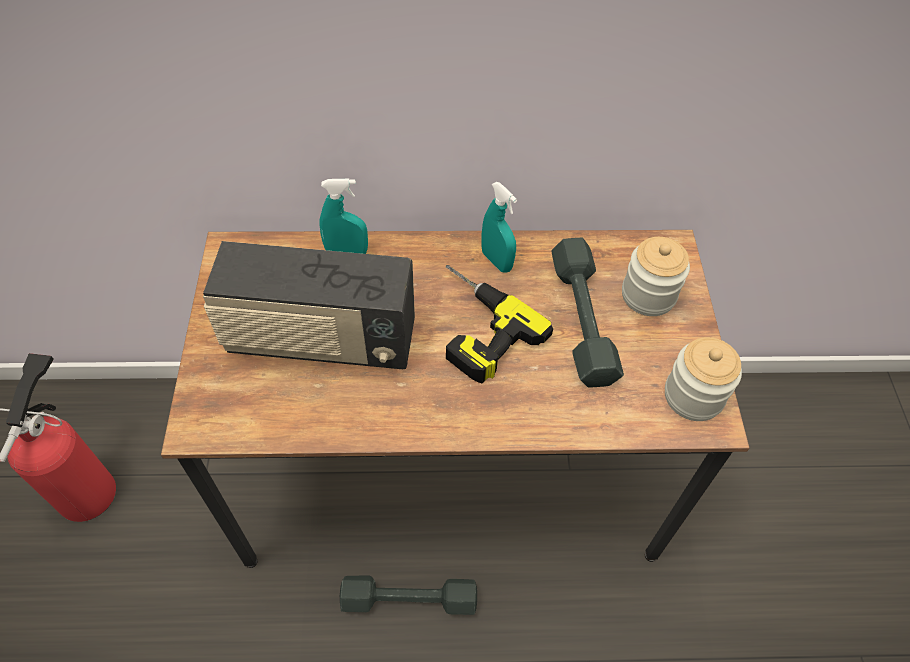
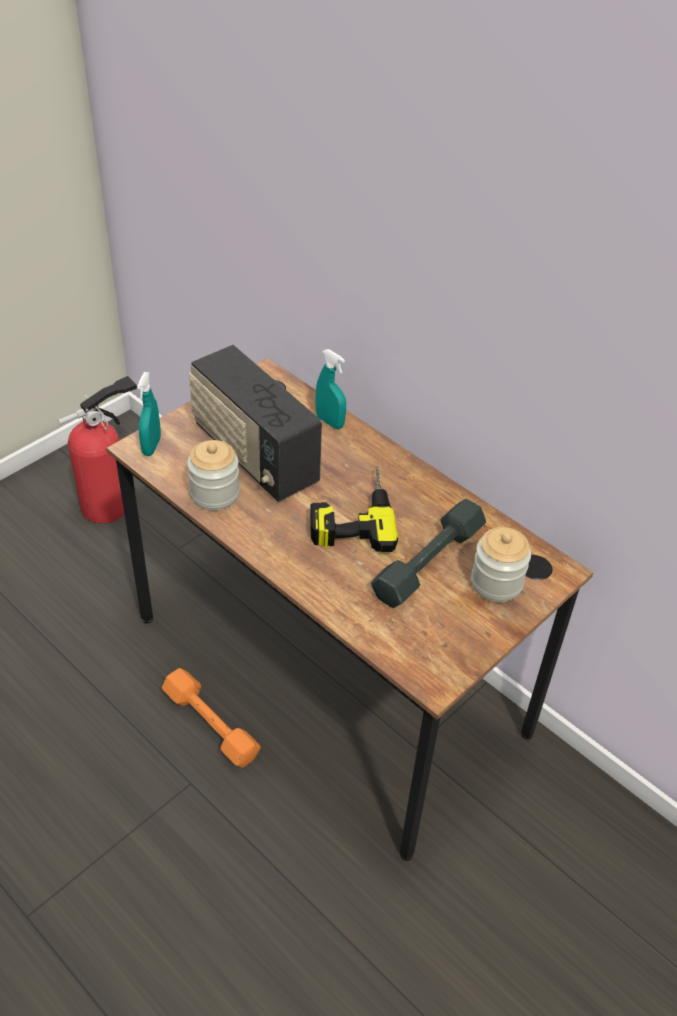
camera: 45 degrees right, 10 degrees down
(409, 598) = (211, 723): grey dumbbell -> orange dumbbell
(496, 261) = (418, 490): turquoise spray bottle -> turquoise spray bottle (151, 446)
(693, 396) = (442, 658): jar -> jar (215, 494)

